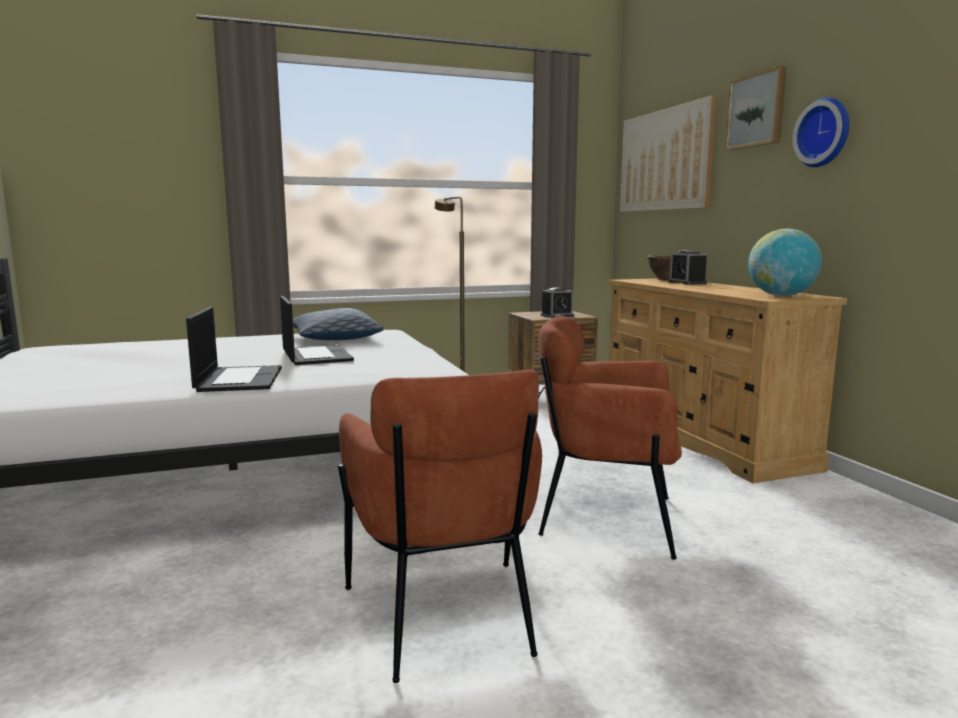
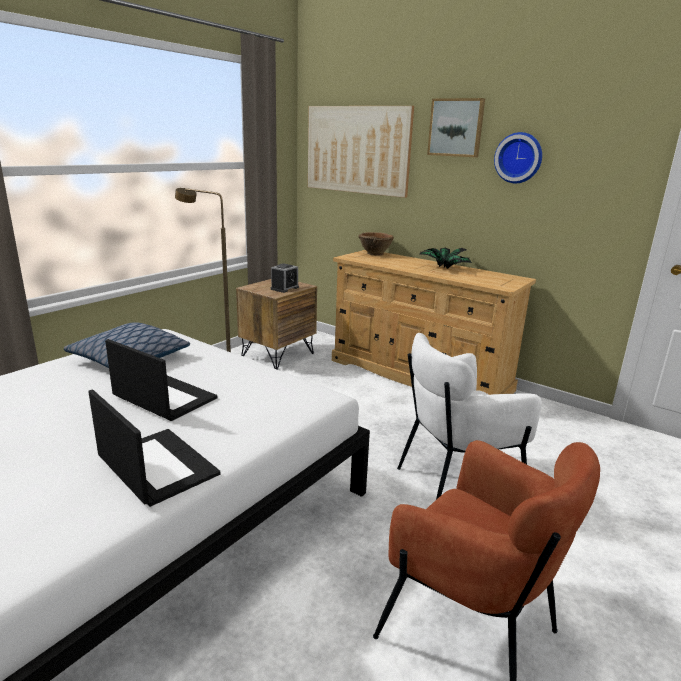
camera: 35 degrees left, 10 degrees up
(607, 520) = (456, 480): brown armchair -> white armchair
(687, 283) = (400, 260): alarm clock -> none
(728, 288) = (443, 268): none -> potted plant
(781, 296) = (499, 280): globe -> none

